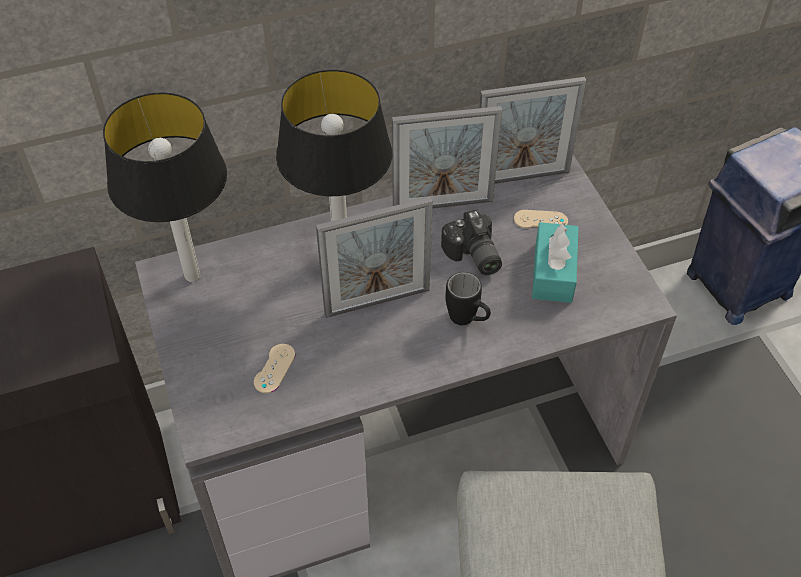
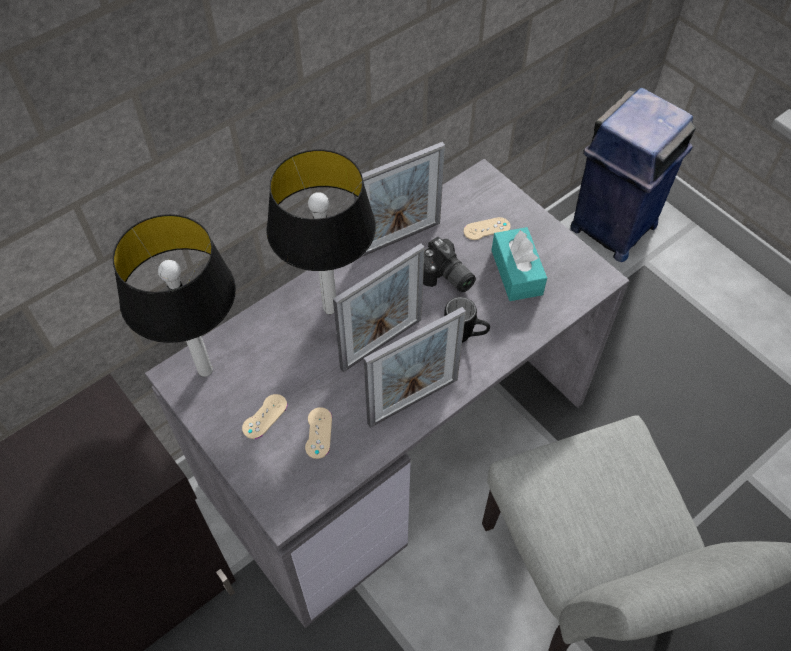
camera: 20 degrees left, 5 degrees up
(229, 336) = (264, 416): none -> beige game controller
(521, 178) = (454, 195): picture frame -> picture frame (413, 401)

